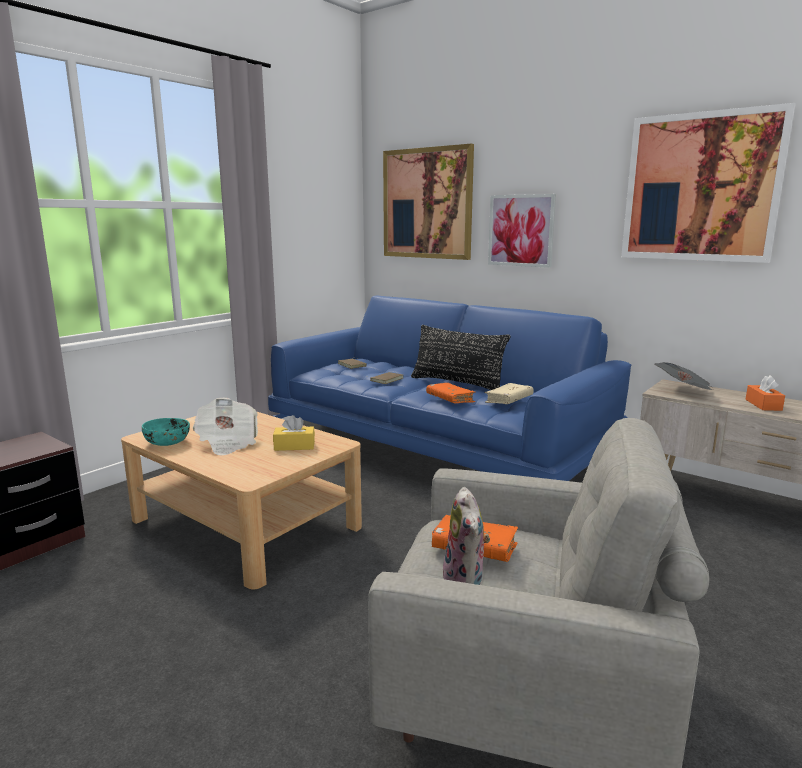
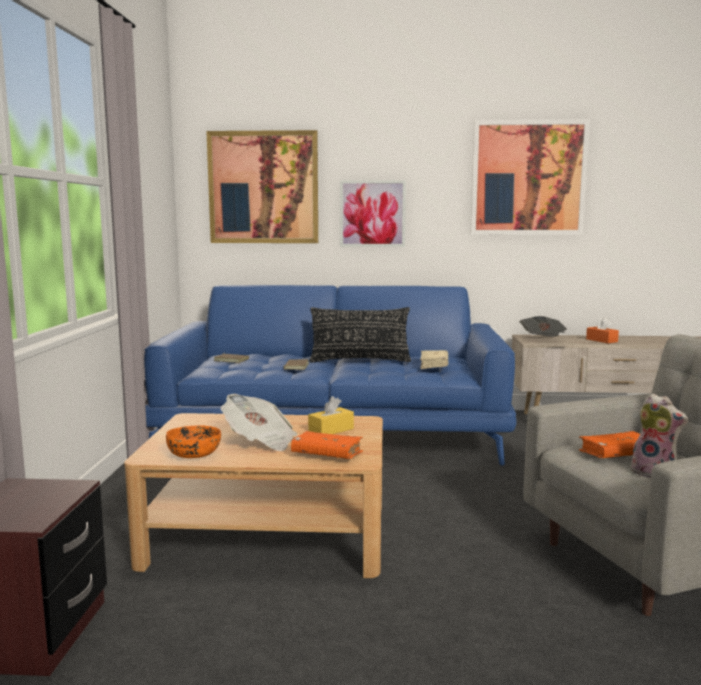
camera: 35 degrees left, 5 degrees down
(168, 442) = (195, 454): turquoise bowl -> orange bowl
(450, 399) = (387, 372): orange book -> orange book (327, 454)

